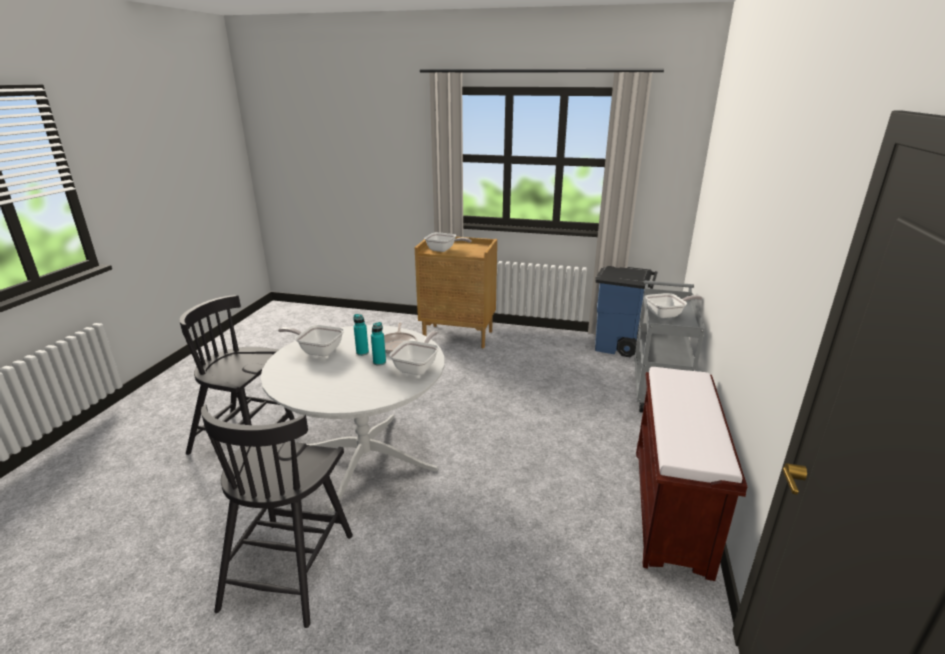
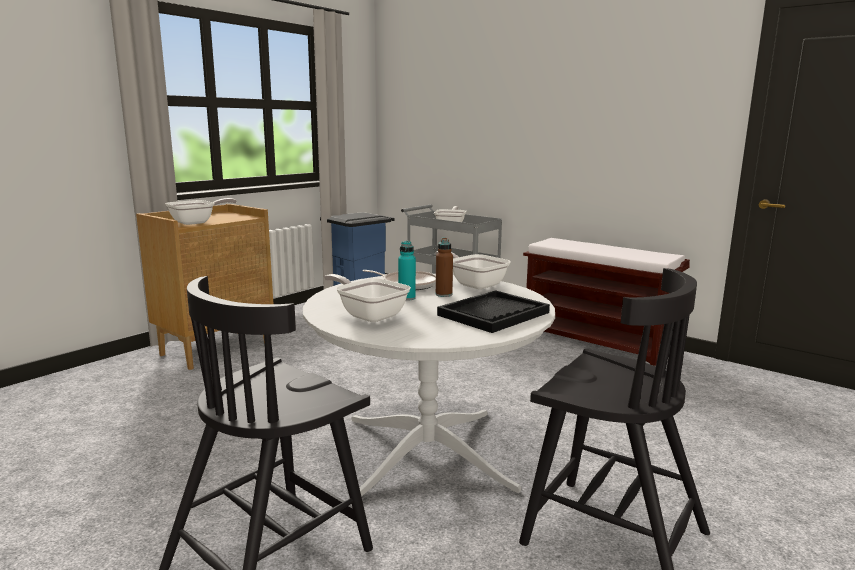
camera: 65 degrees left, 10 degrees down
(317, 350) = (368, 315): frying pan -> frying pan turned 90 degrees clockwise
(339, 388) = (493, 314): none -> black tray
(379, 362) = (443, 294): turquoise bottle -> brown bottle

